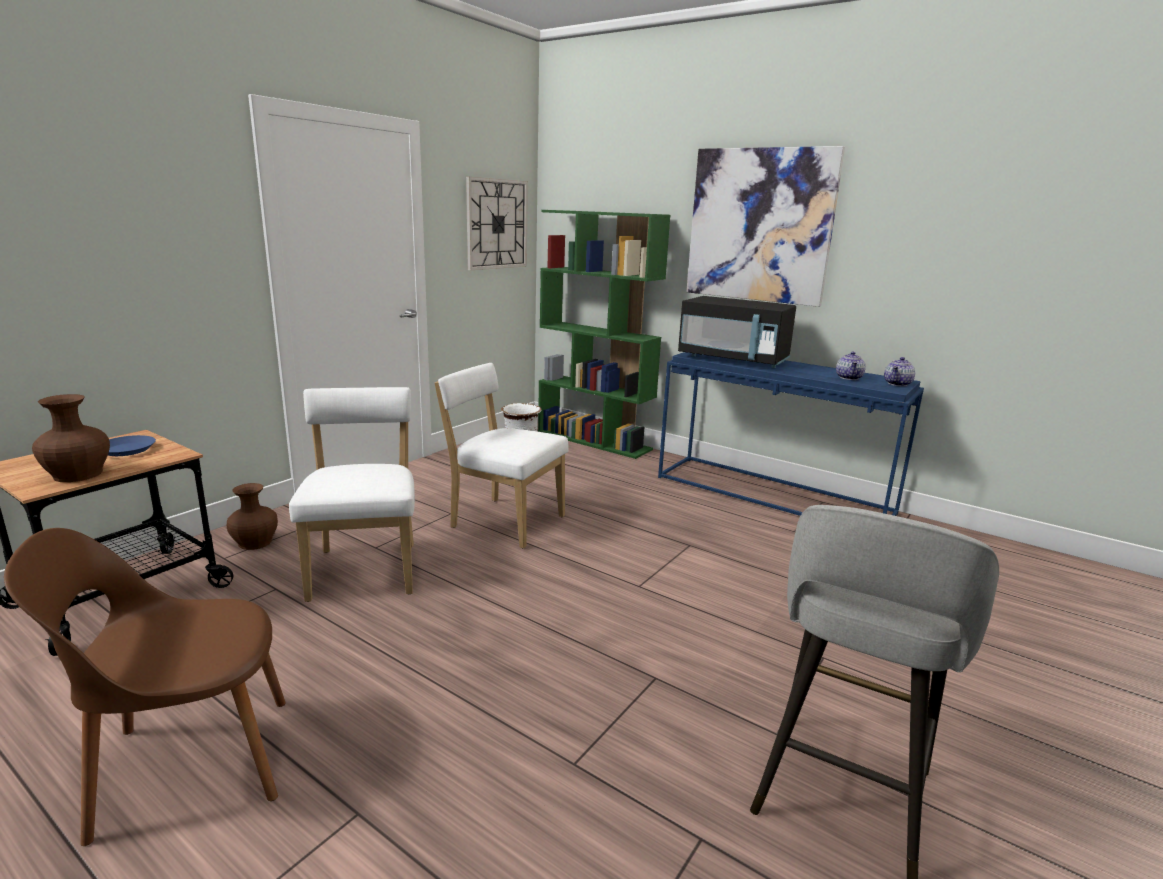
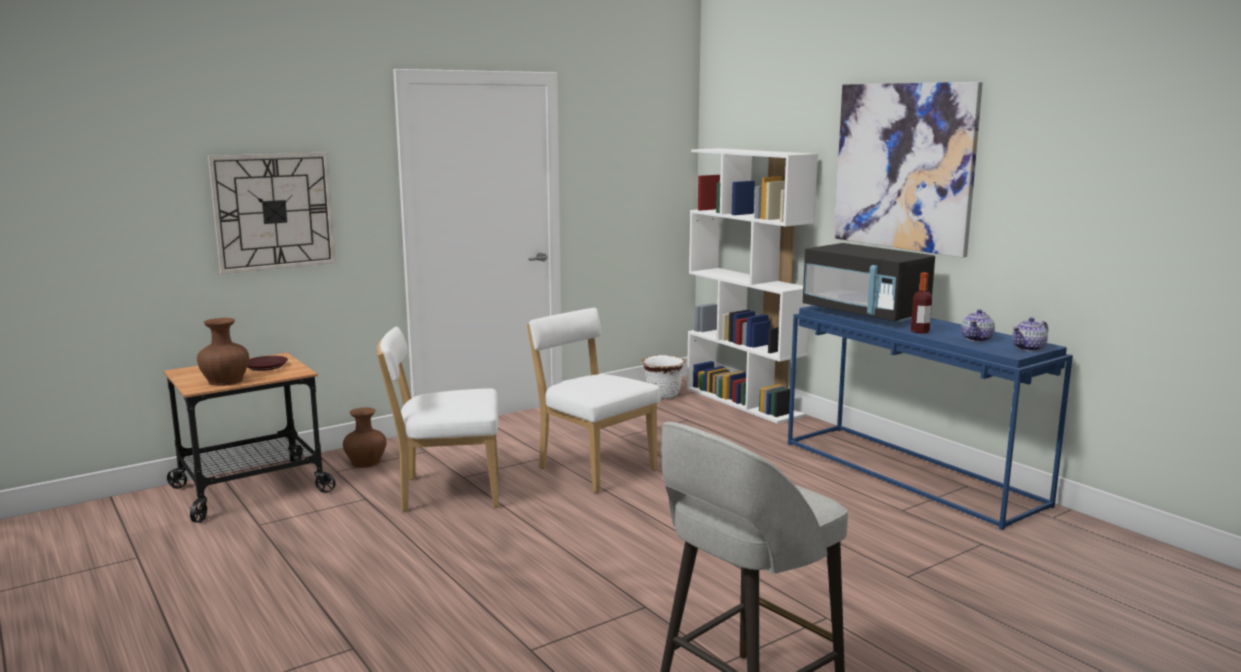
camera: 20 degrees right, 5 degrees down
(127, 450) = (266, 366): blue plate -> brown plate
(188, 765) = (255, 601): brown chair -> none
(365, 568) = (445, 492): white chair -> white chair turned 105 degrees counterclockwise
(497, 224) = (646, 165): wall clock -> wall clock (274, 211)
(594, 441) = (744, 402): green bookcase -> white bookcase
(797, 373) = (920, 331): none -> bottle

